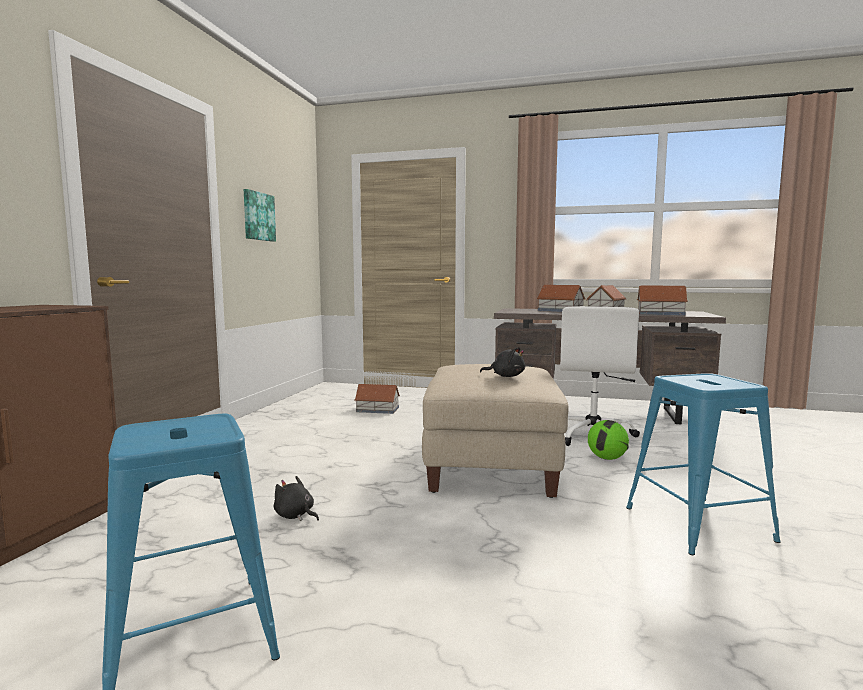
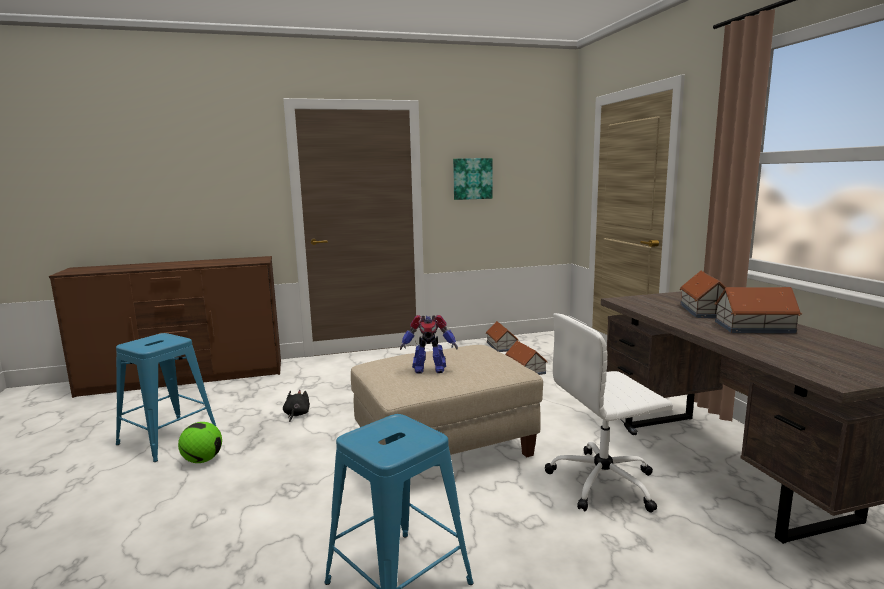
camera: 60 degrees right, 5 degrees up
(506, 376) = (429, 369): black plush toy -> toy robot
(606, 458) = (537, 503): football -> football (202, 460)
(661, 313) = (798, 353): toy house -> toy house (501, 346)

